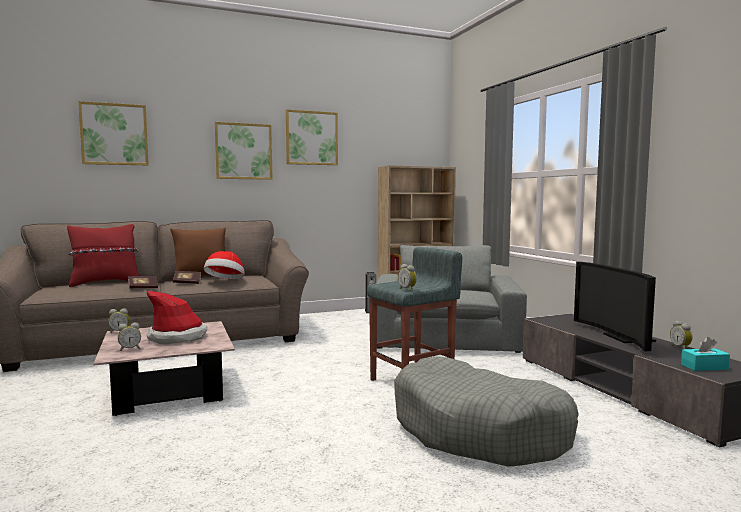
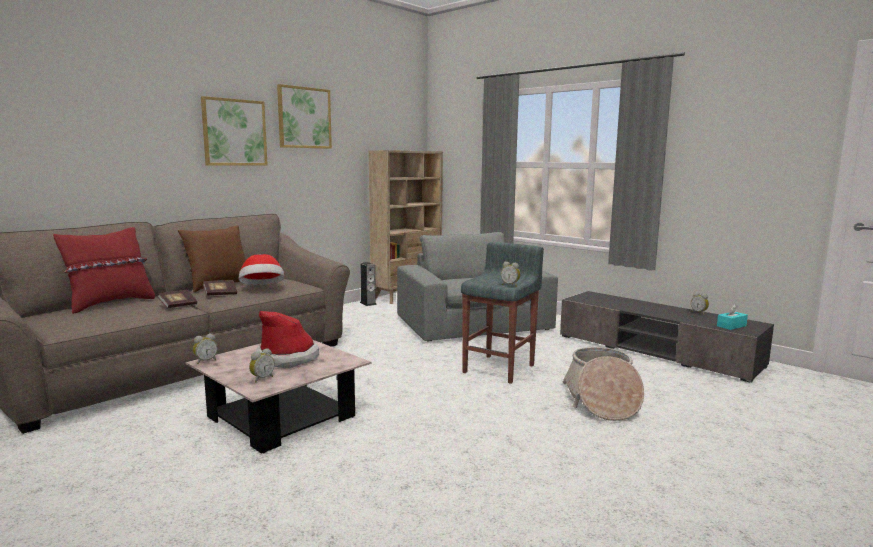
camera: 25 degrees left, 5 degrees up
(114, 134) = (78, 109): picture -> none
(480, 431) = (601, 401): grey dog bed -> basket
(622, 337) = (653, 309): television -> none

